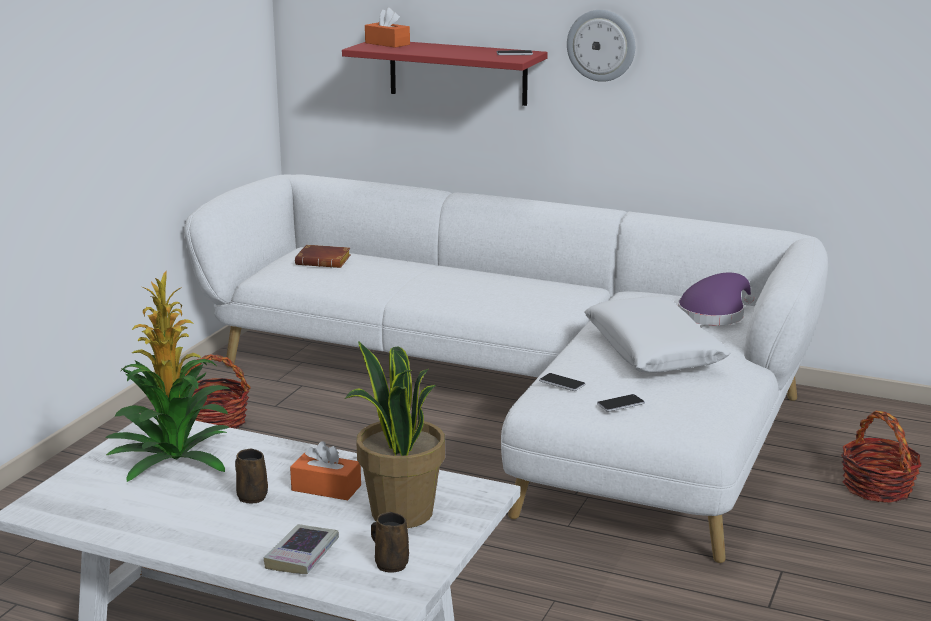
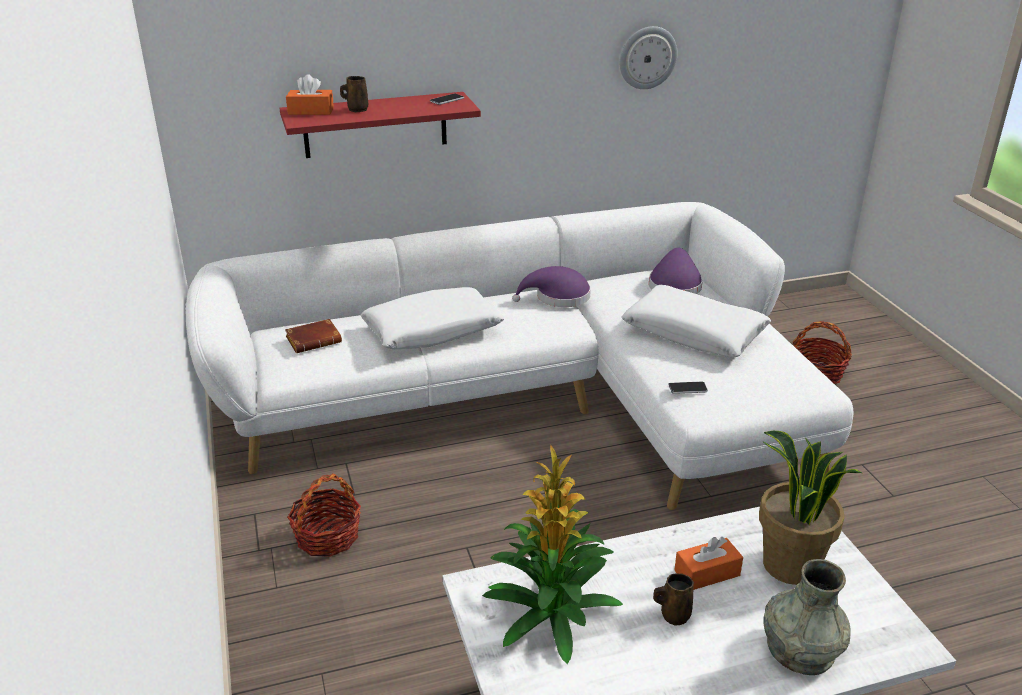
camera: 40 degrees left, 10 degrees up
(302, 555) = (800, 648): book -> grey vase
(390, 564) = (861, 617): brown mug -> brown mug (356, 109)
(425, 283) = (432, 331): none -> white pillow
(582, 293) = (558, 297): none -> purple hat
(601, 45) = (512, 78): wall clock -> wall clock (647, 57)
(620, 404) = (751, 390): phone -> none

